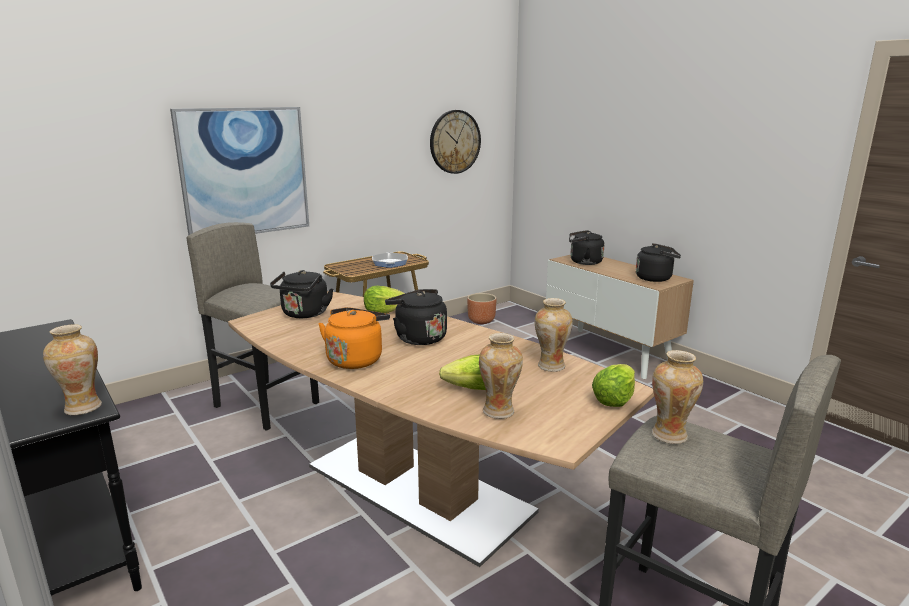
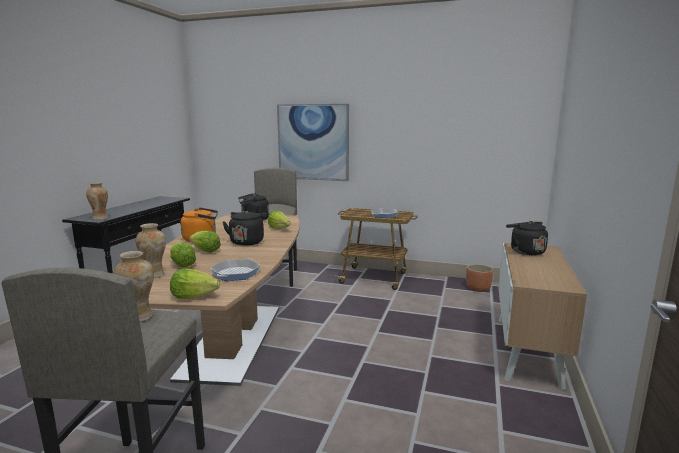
camera: 55 degrees right, 5 degrees down
(426, 366) = (205, 251): none -> lettuce
(455, 142) = (480, 133): wall clock -> none
(550, 366) = (236, 273): vase -> frying pan
(655, 278) = (546, 279): black kettle -> none

